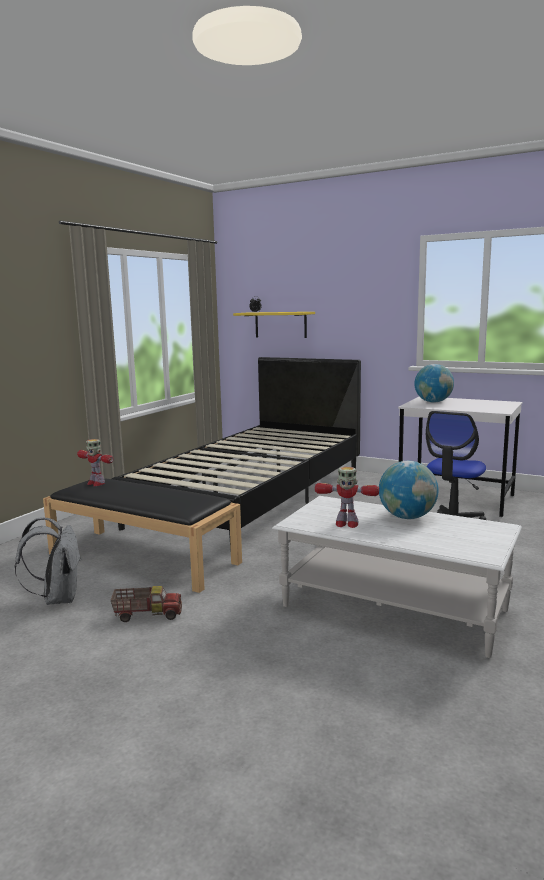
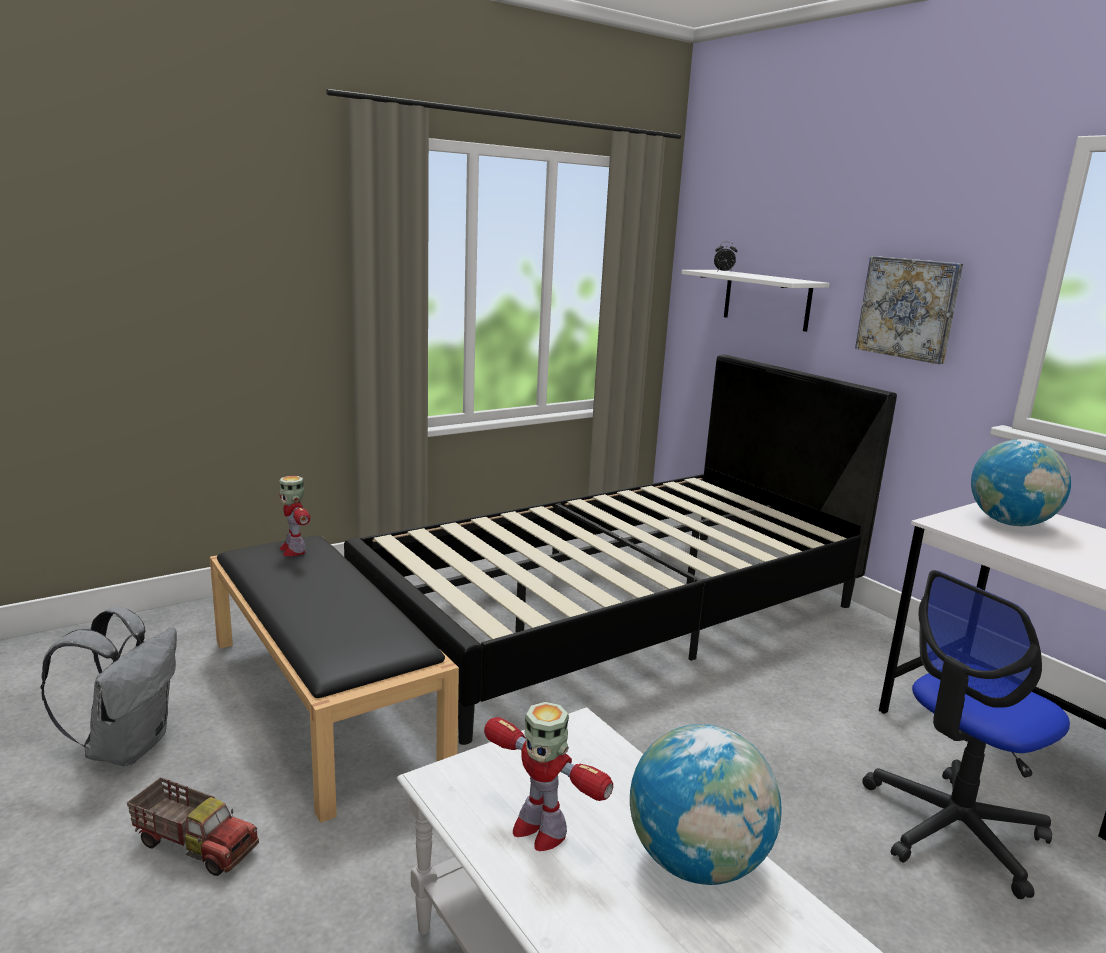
camera: 25 degrees right, 5 degrees up
(280, 324) = (766, 300): yellow shelf -> white shelf
(358, 318) = (908, 308): none -> picture

